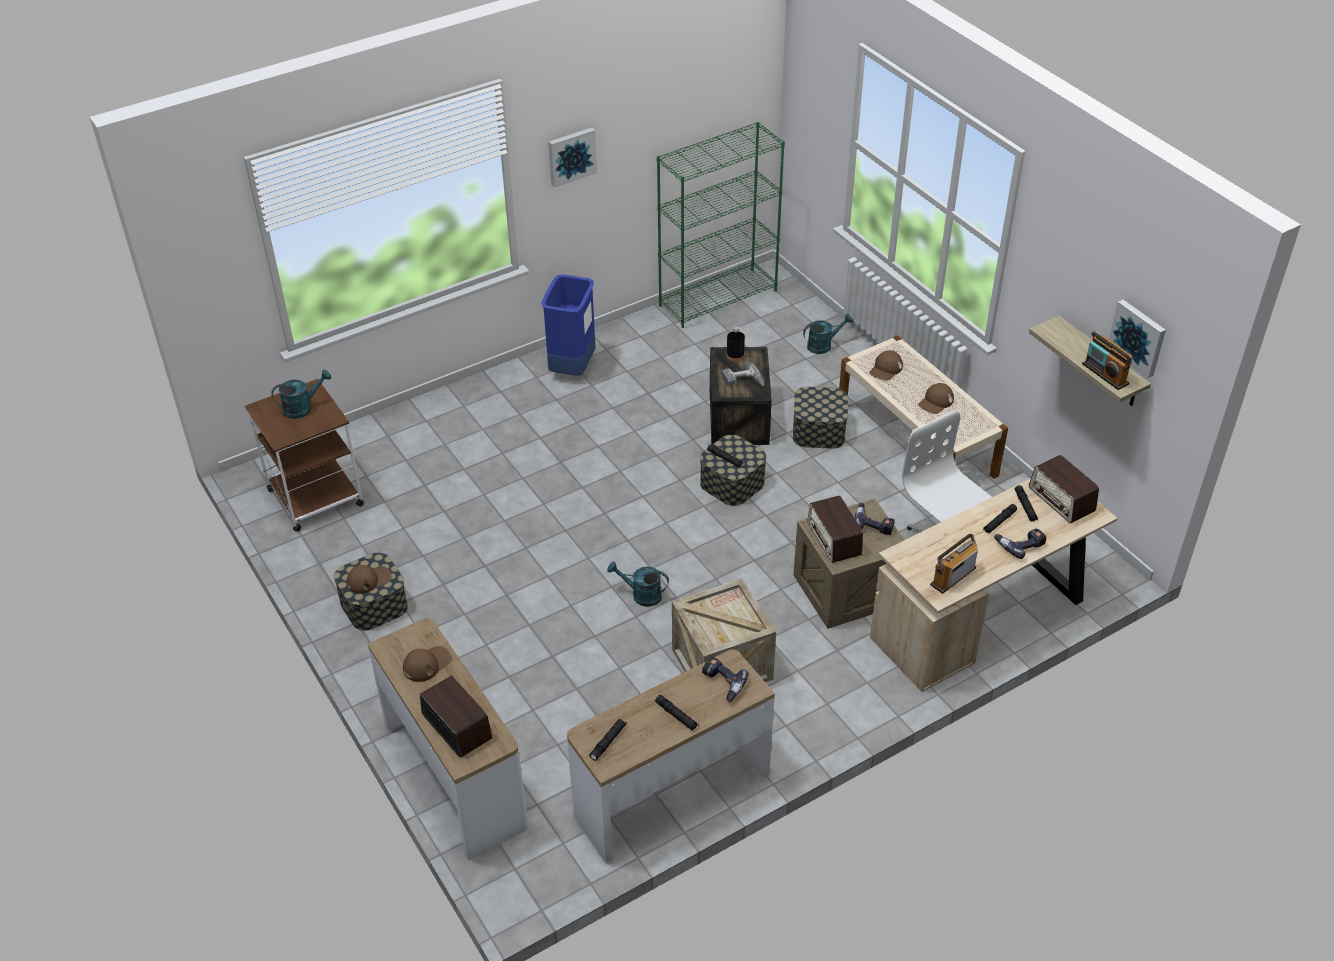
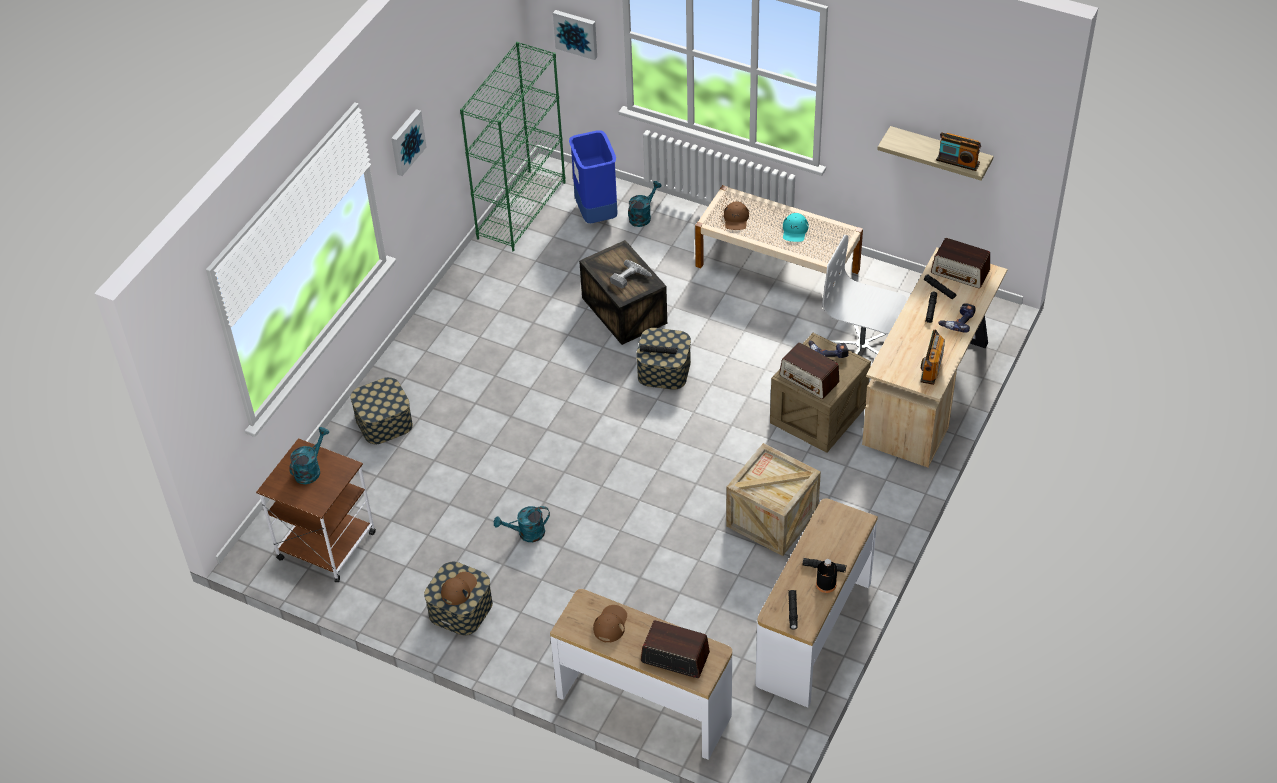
camera: 30 degrees left, 5 degrees up
(573, 367) = (450, 328): blue trash can -> blue trash can (597, 213)
(641, 595) = (668, 495): turquoise watering can -> turquoise watering can (526, 534)
(722, 684) = (836, 528): power drill -> none
(735, 355) = (605, 259): black bottle -> black bottle (826, 584)
(818, 430) = (696, 293): storage box -> storage box (384, 421)
(936, 402) = (795, 230): brown cap -> turquoise cap
(1138, 337) = (974, 124): picture -> picture (576, 33)

